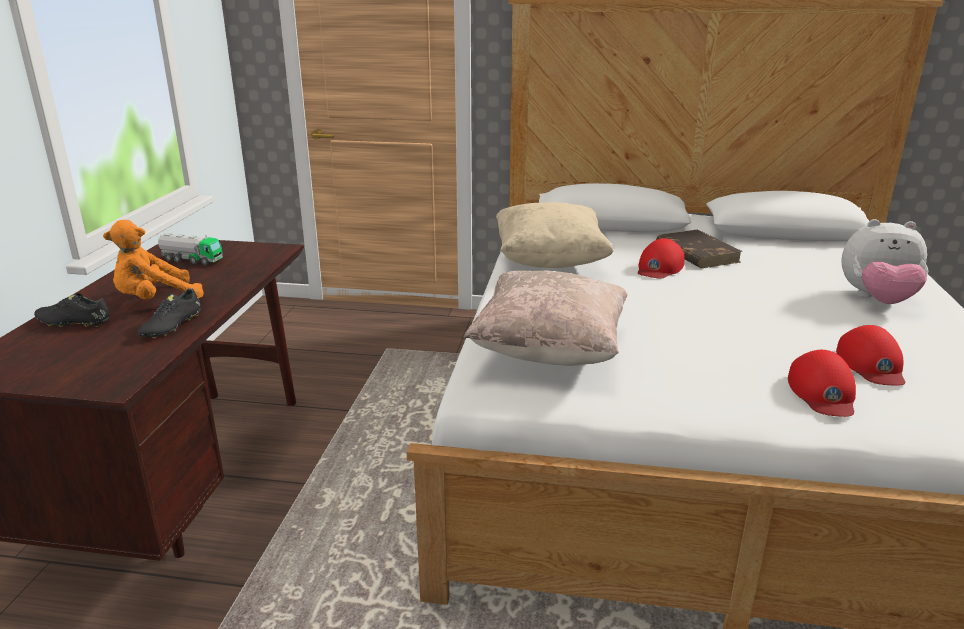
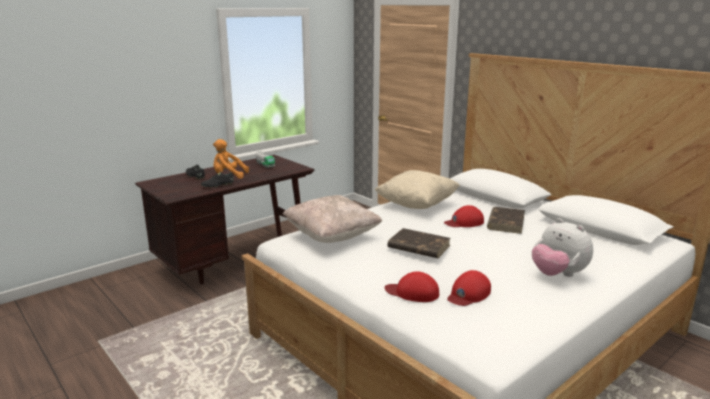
camera: 40 degrees right, 5 degrees down
(691, 321) = (418, 246): none -> brown book
(822, 392) = (412, 292): red cap -> red cap turned 60 degrees clockwise

